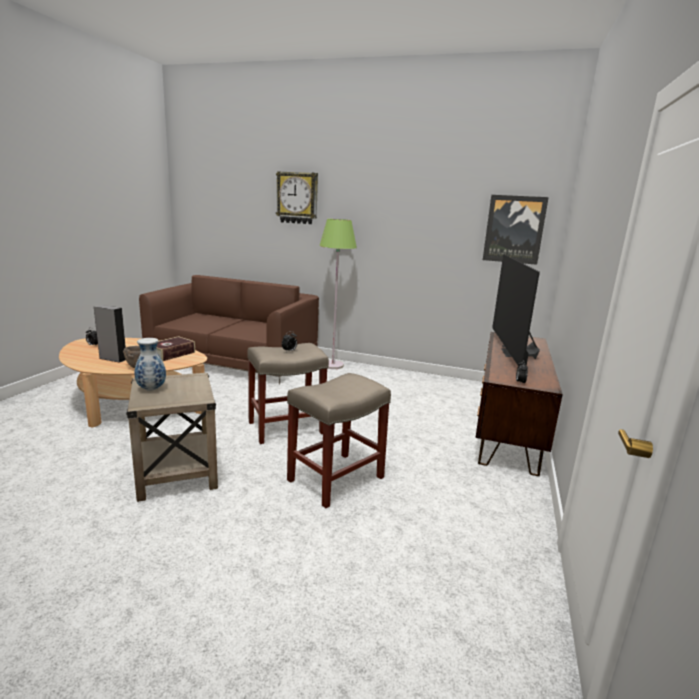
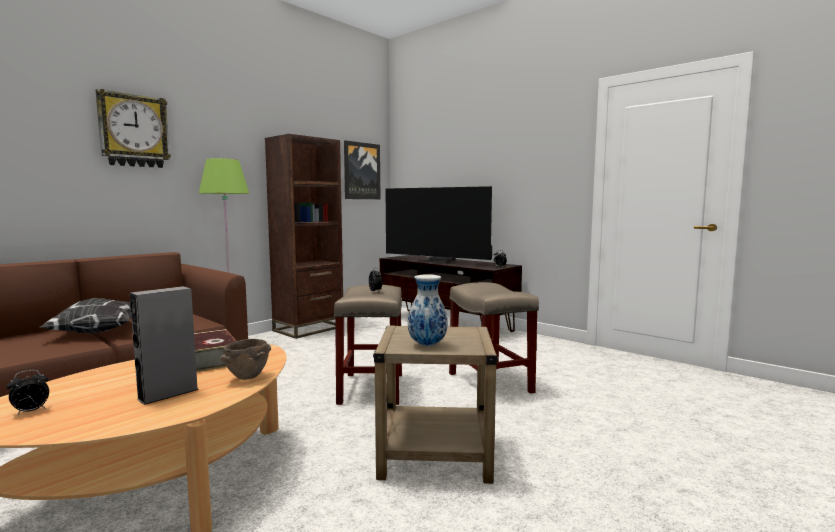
camera: 65 degrees left, 10 degrees down
(229, 325) = (96, 332): none -> pillow
(402, 376) = (309, 329): none -> brown bookcase

